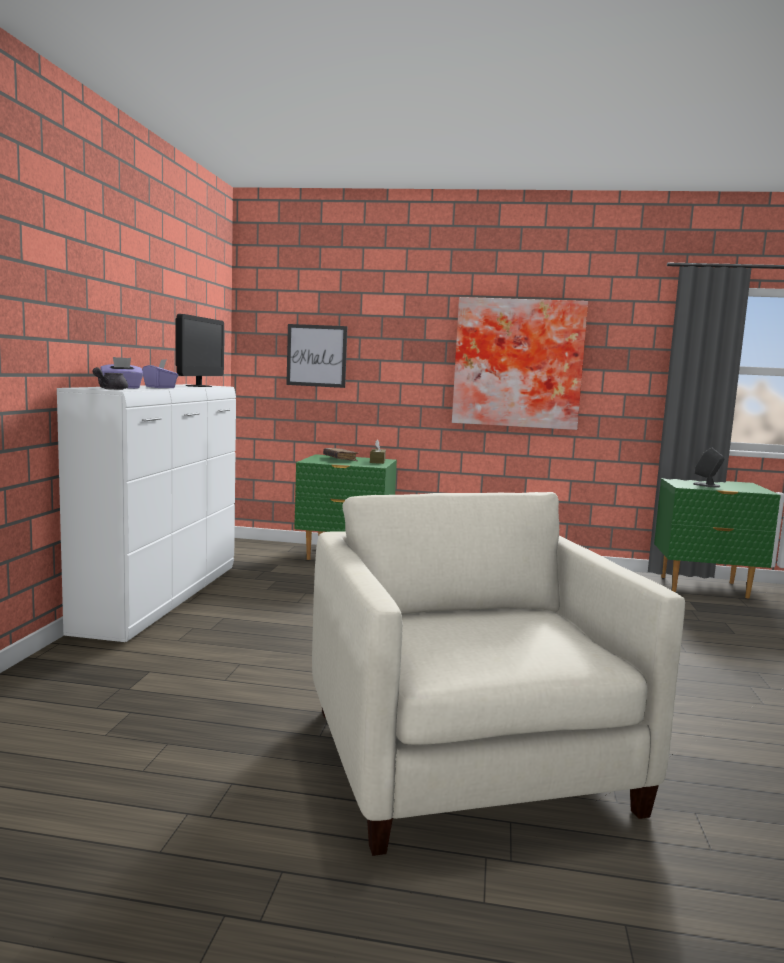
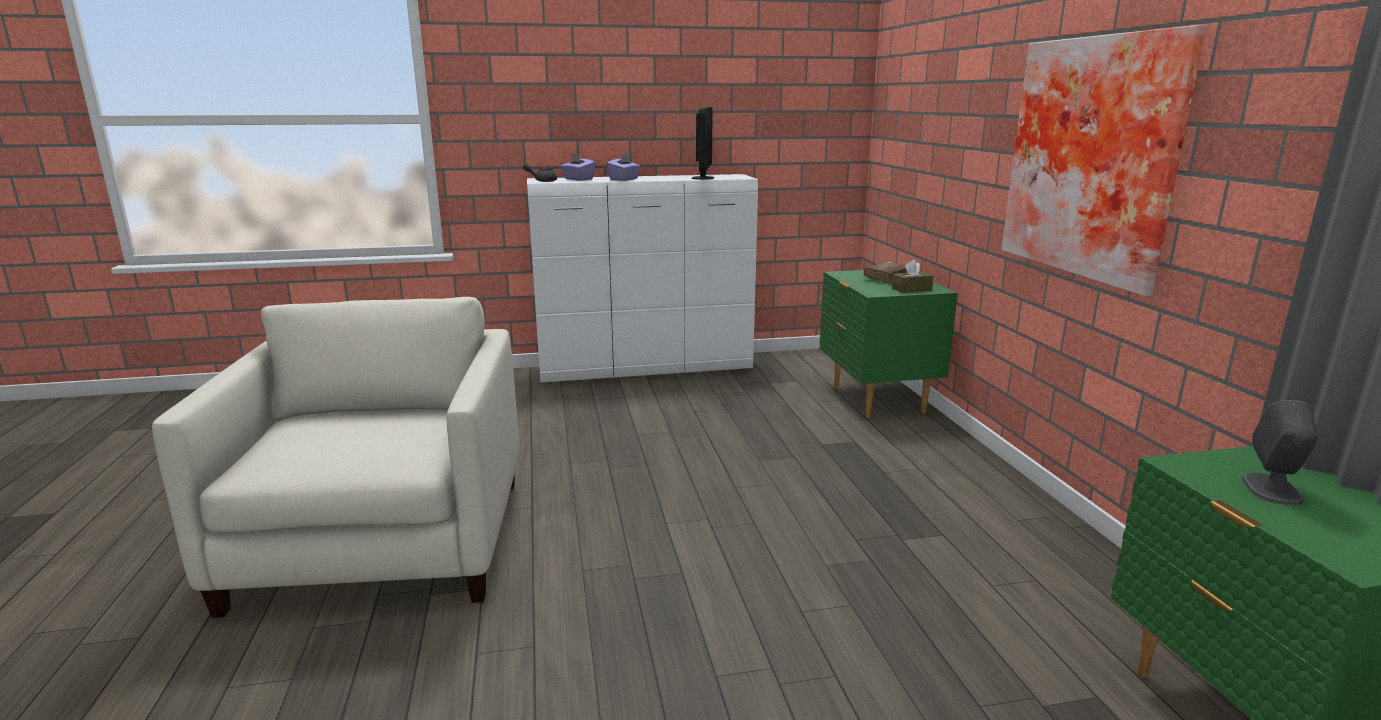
camera: 70 degrees right, 10 degrees up
(198, 386) = (702, 178): monitor -> monitor turned 75 degrees counterclockwise
(316, 355) = (917, 140): picture -> none
(467, 759) = (383, 542): beige armchair -> beige armchair turned 60 degrees counterclockwise

